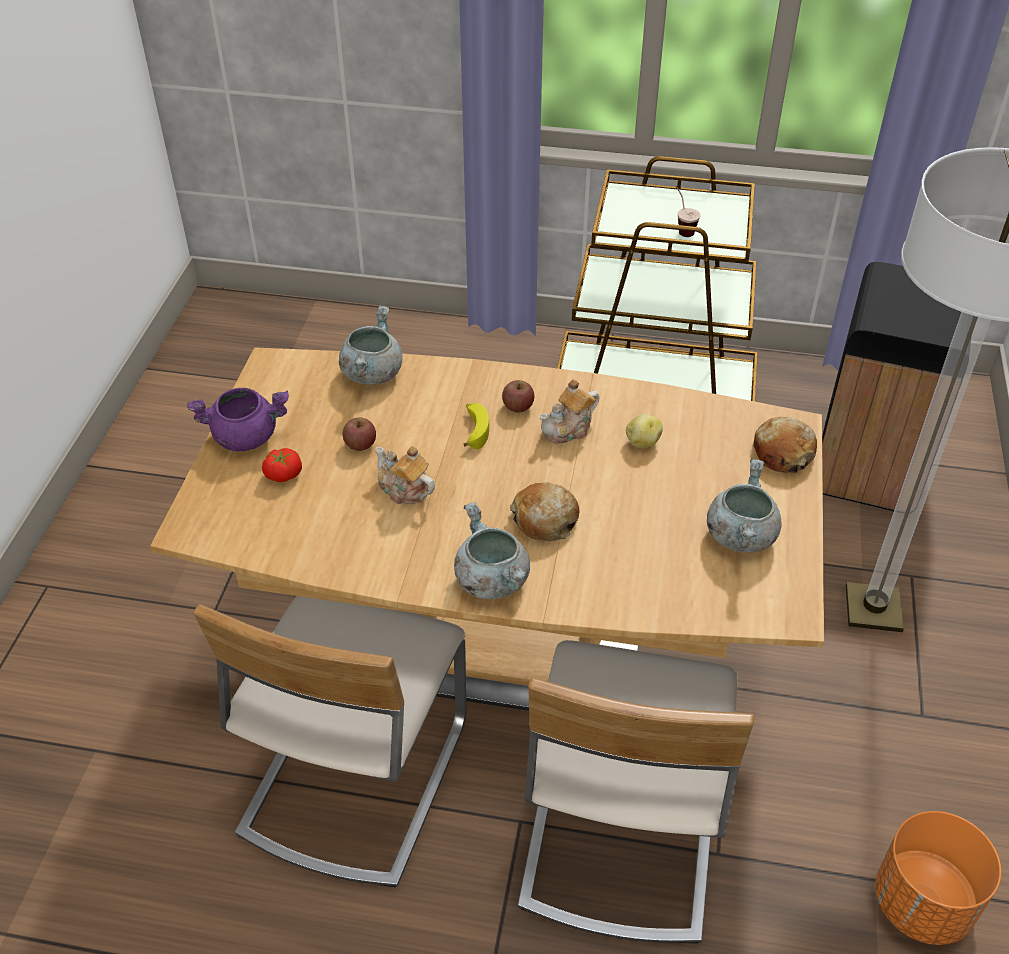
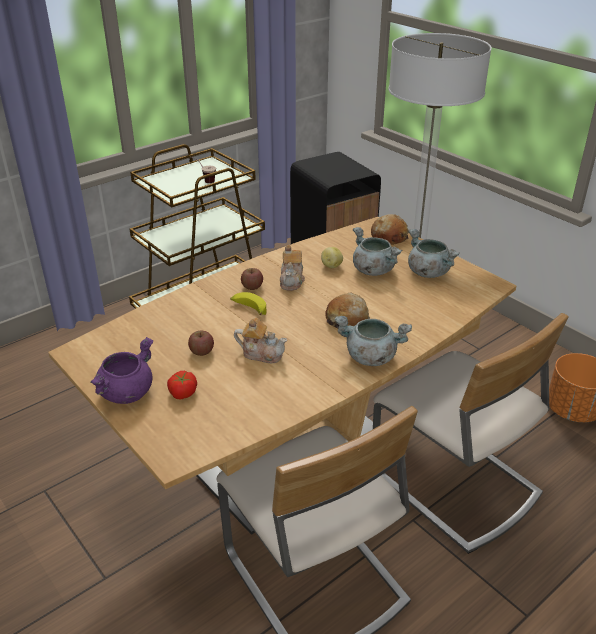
camera: 50 degrees left, 10 degrees down
(372, 373) = (148, 319): grey cooking pot -> grey cooking pot (373, 270)
(404, 489) = (261, 353): teapot -> teapot turned 150 degrees counterclockwise

